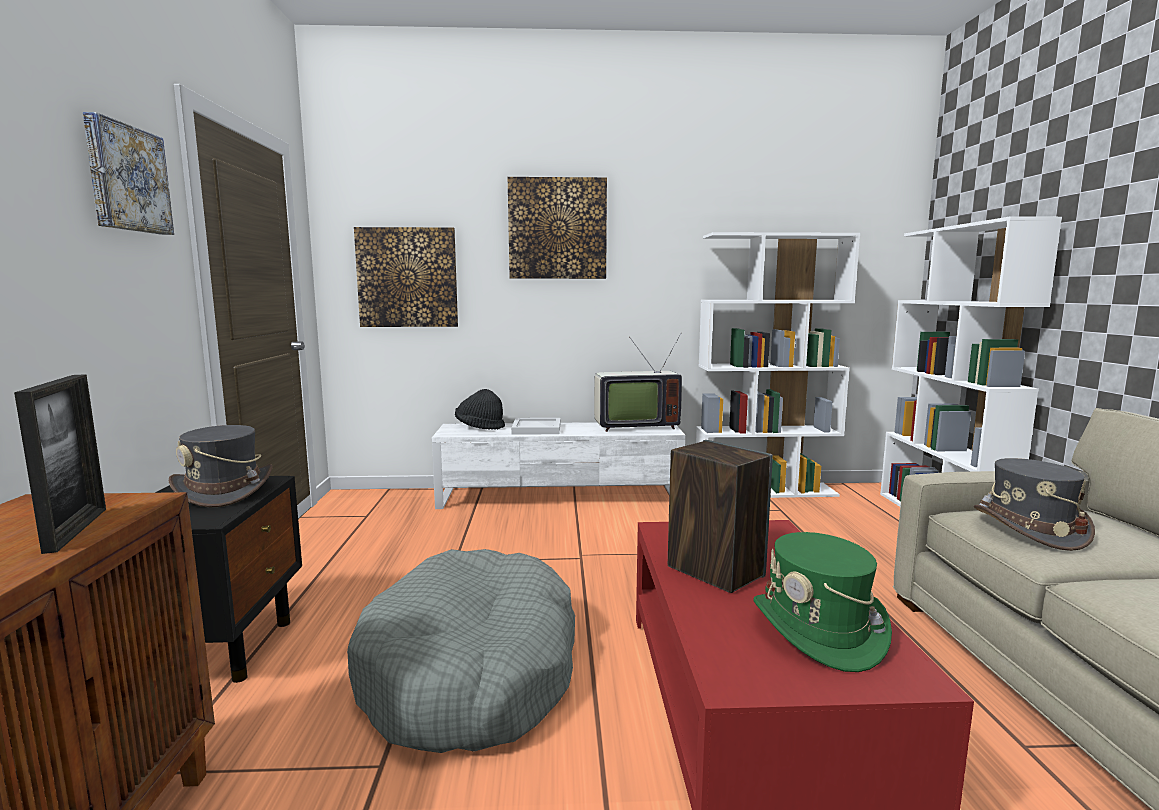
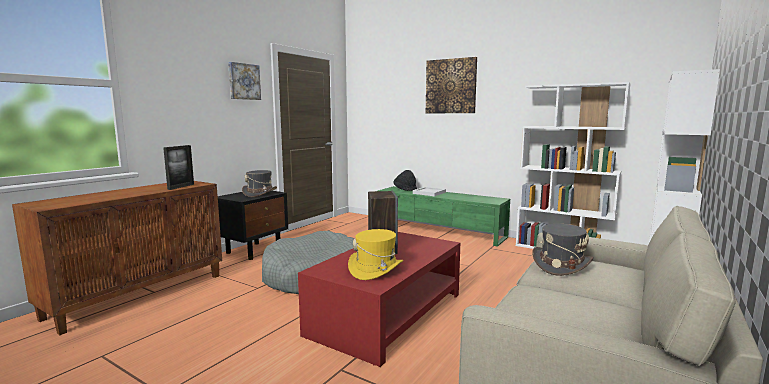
camera: 35 degrees right, 0 degrees up
(407, 277) = (382, 113): picture -> none
(561, 497) = (440, 231): white tv stand -> green tv stand
(634, 426) = (481, 197): television -> none
(818, 630) = (376, 269): green hat -> yellow hat

